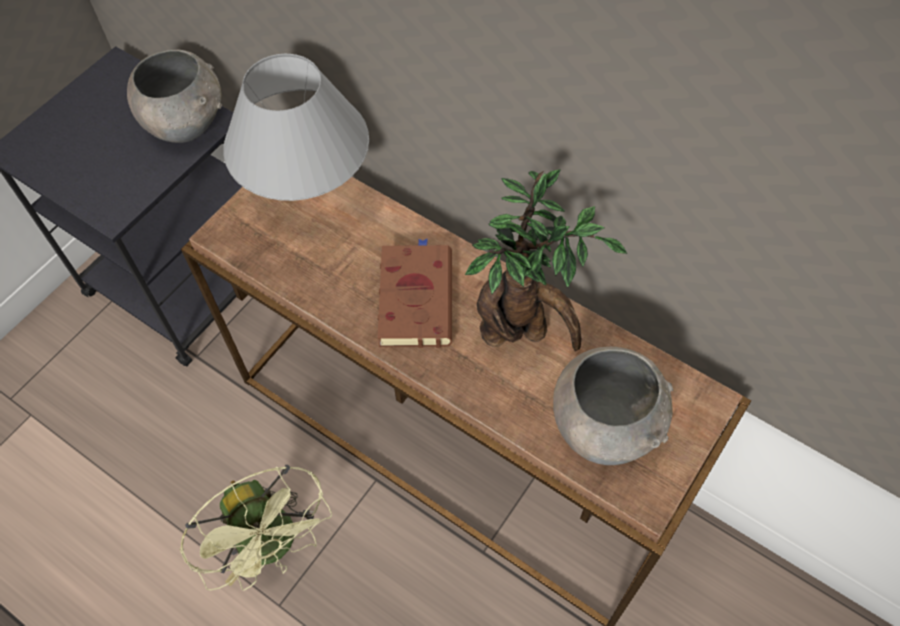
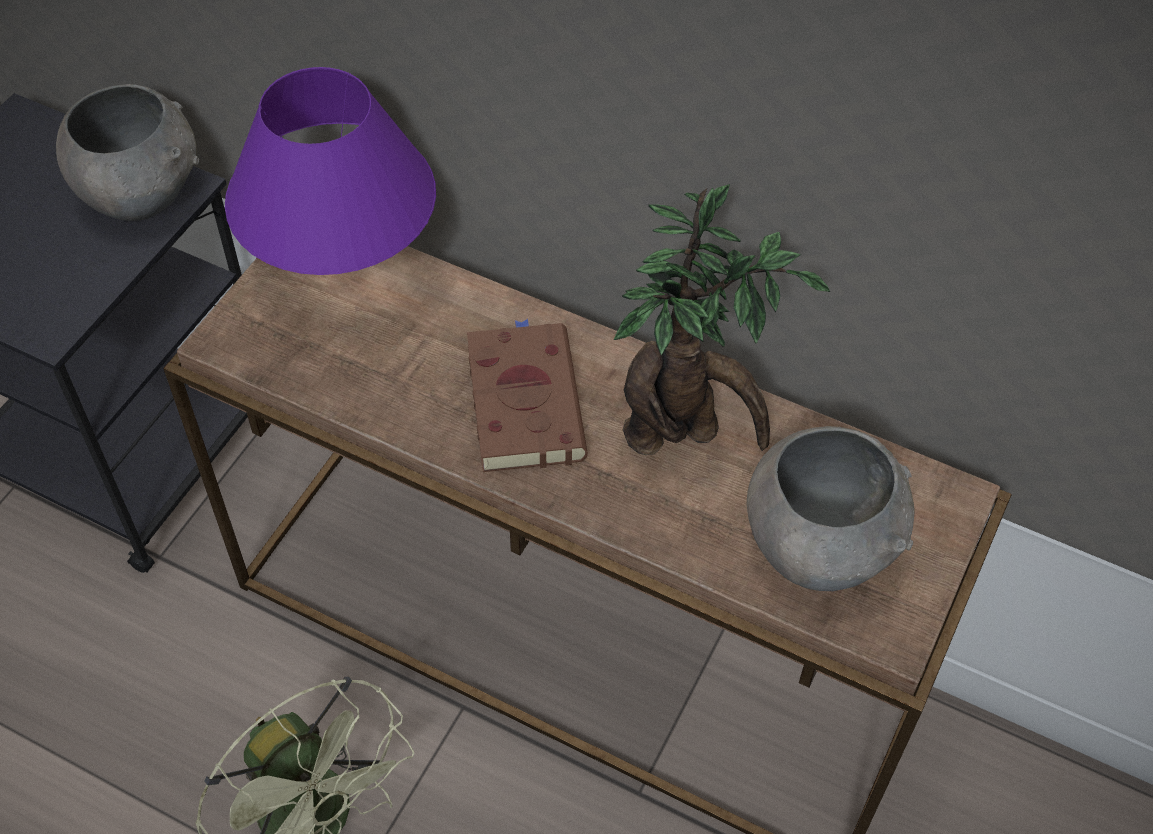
camera: 10 degrees left, 5 degrees down
(308, 192) = (344, 271): grey table lamp -> purple table lamp

